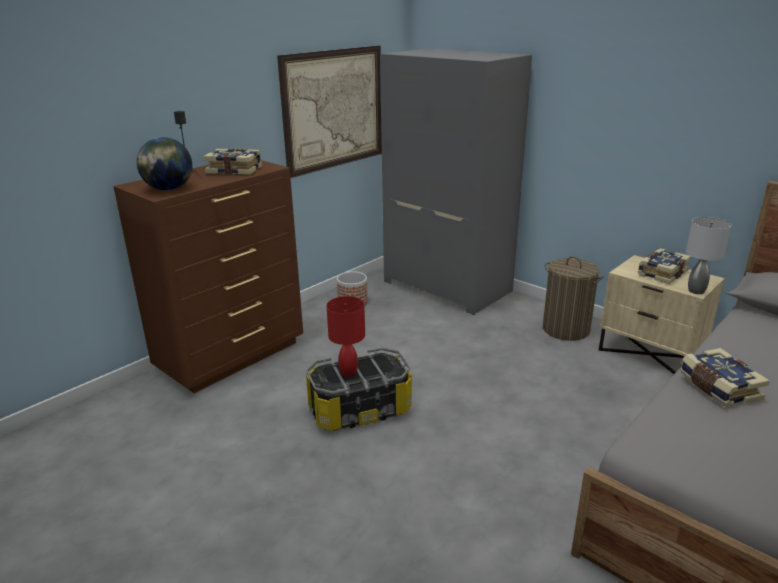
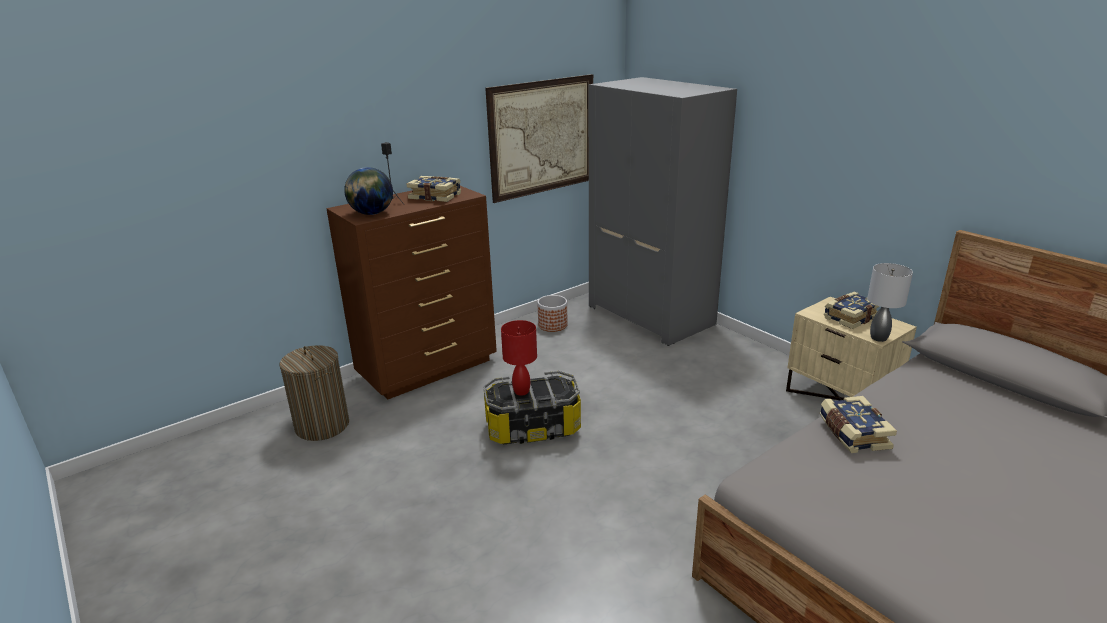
camera: 10 degrees right, 0 degrees up
(566, 329) = (759, 367): laundry basket -> laundry basket (322, 425)

